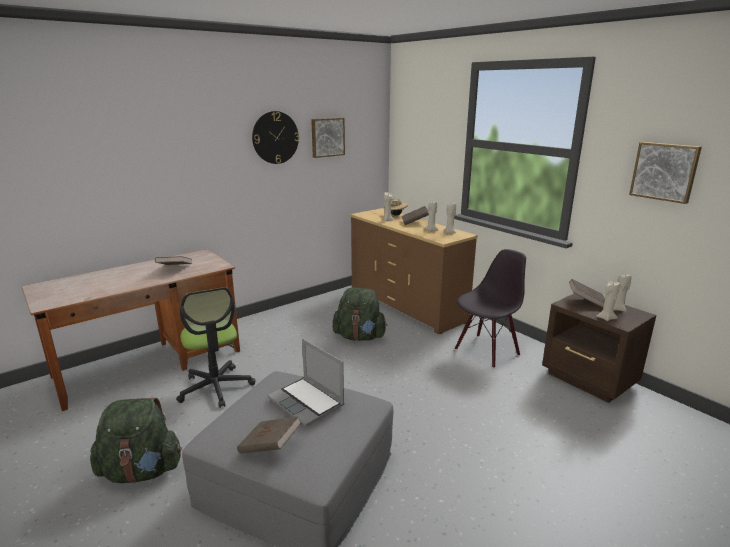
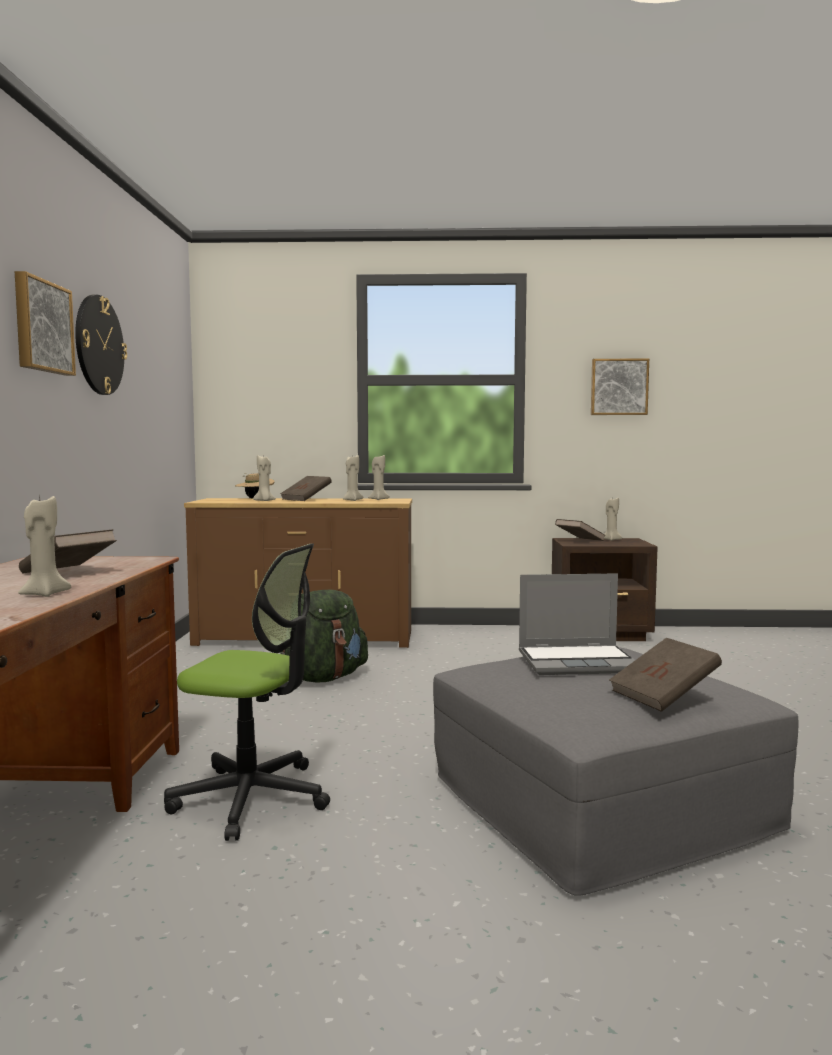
camera: 50 degrees left, 15 degrees down
(141, 471) = (402, 930): green backpack -> none
(327, 137) = (146, 365): picture -> picture (41, 326)
(486, 351) = (484, 644): black chair -> none
(606, 318) = (622, 544): beige candle -> beige candle (44, 594)

